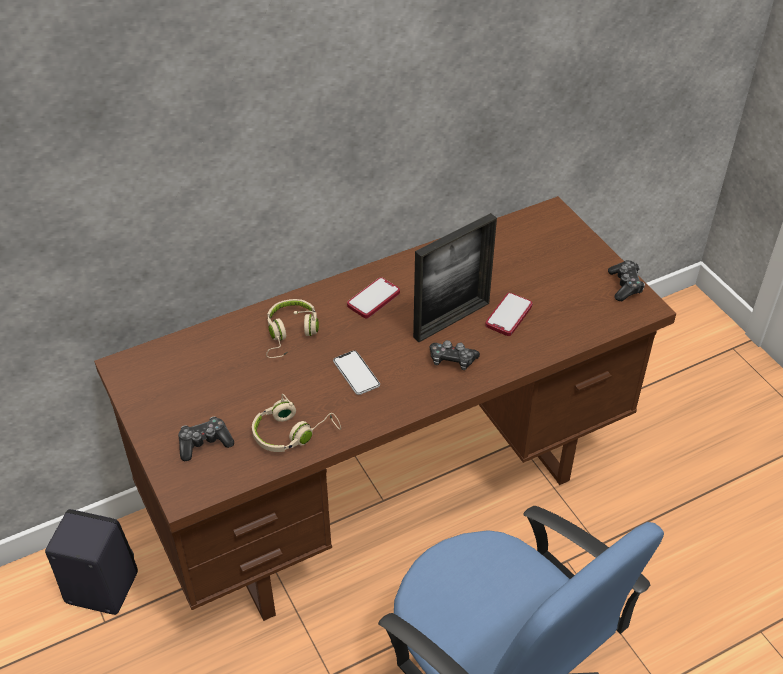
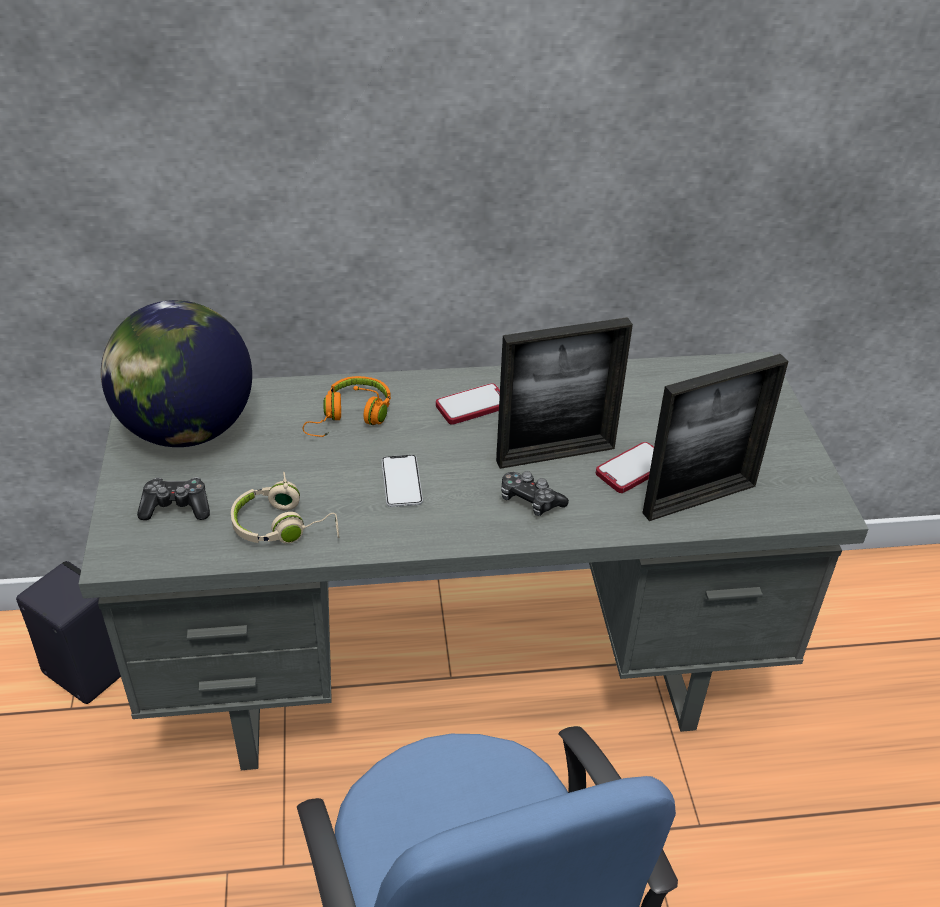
camera: 20 degrees right, 5 degrees down
(173, 381) = (187, 430): none -> globe
(291, 334) = (351, 417): beige headphones -> orange headphones
(392, 493) = (465, 672): brown desk -> grey desk
(562, 324) = (699, 499): none -> picture frame
(625, 285) = (810, 476): game controller -> none

